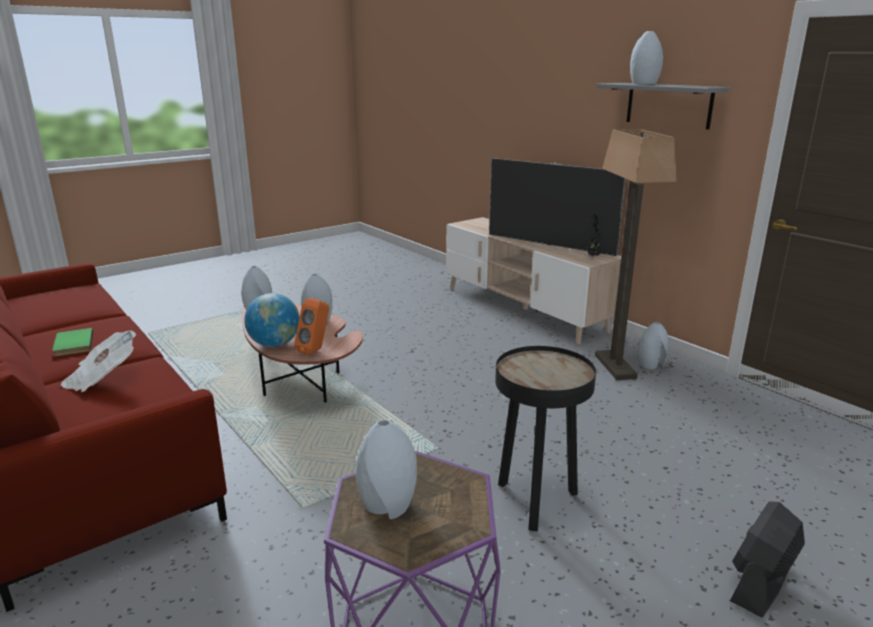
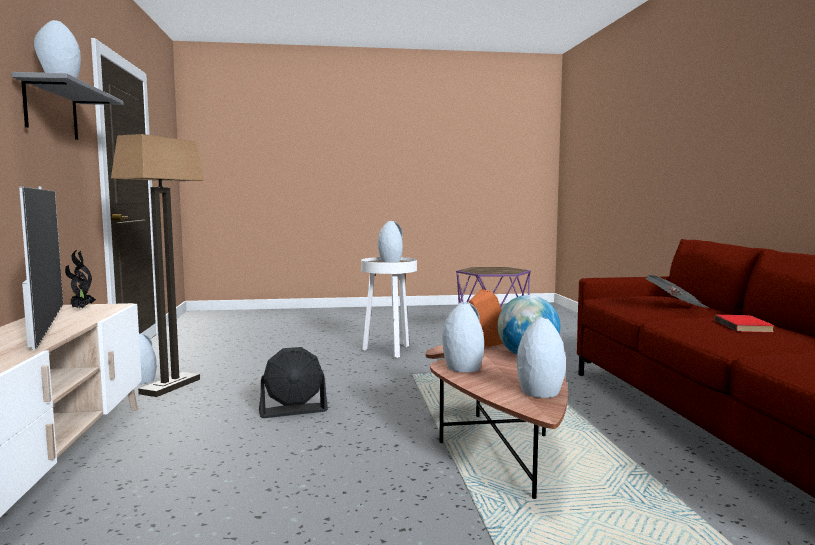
camera: 150 degrees left, 15 degrees down
(72, 344) = (745, 326): green book -> red book
(388, 506) = (502, 270): grey vase -> grey vase (390, 261)
(535, 502) = (389, 351): black side table -> white side table
(760, 584) = (342, 328): black fan -> black fan (293, 411)

